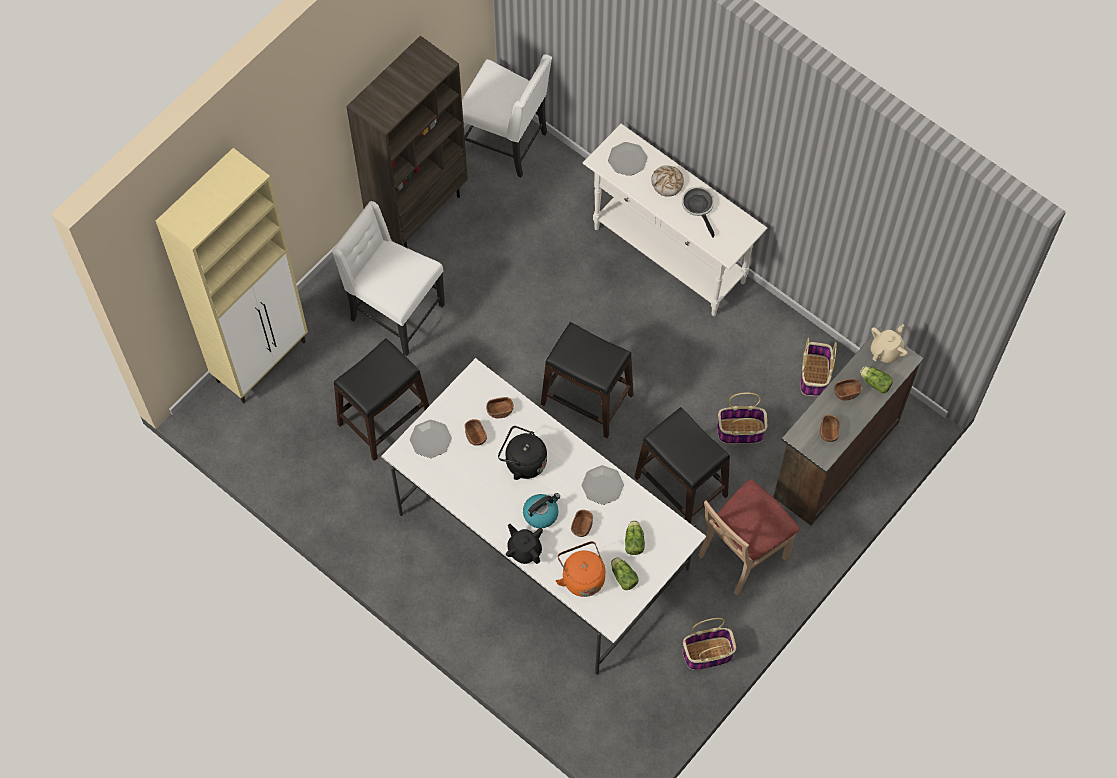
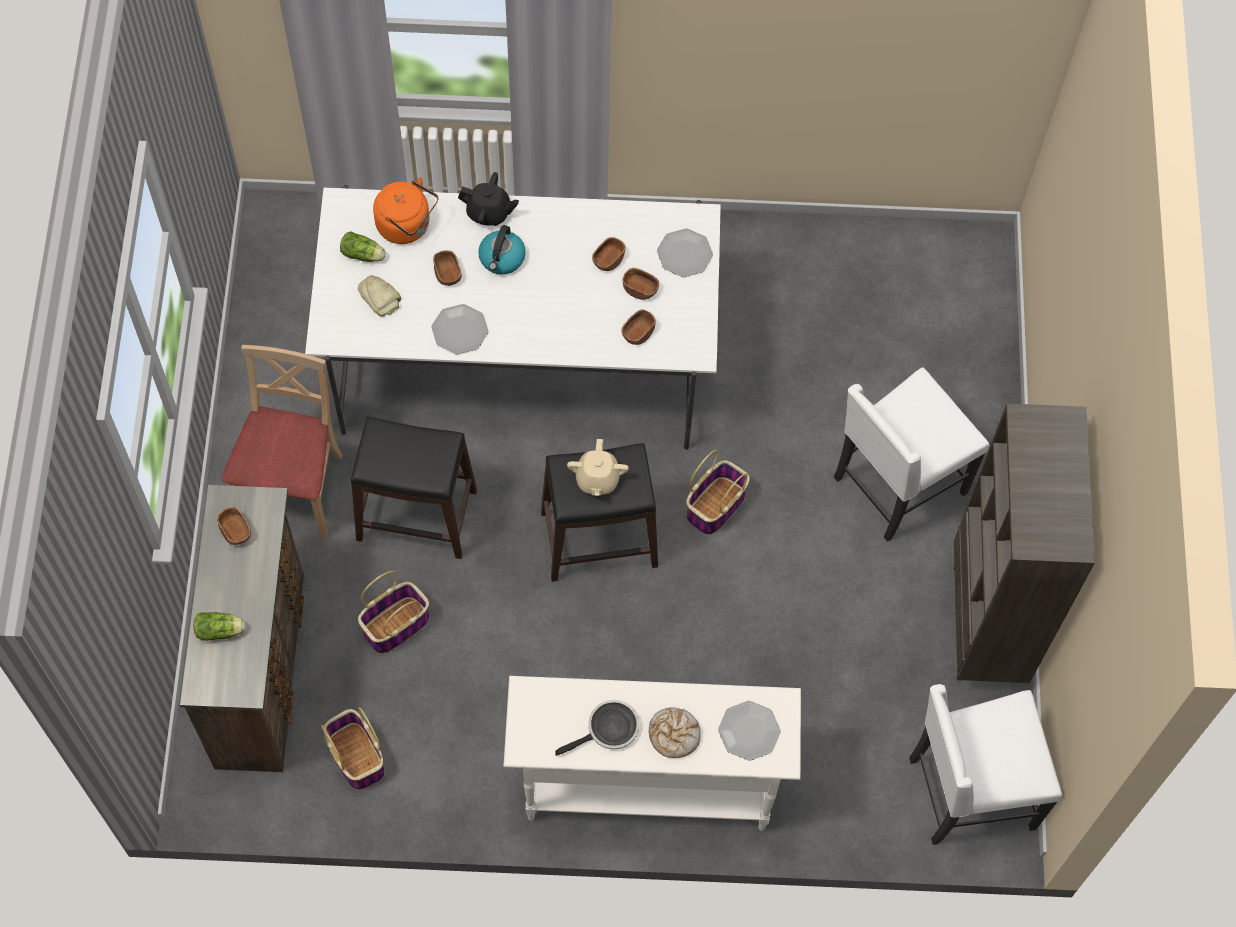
camera: 140 degrees right, 0 degrees up
(262, 360) = (982, 335): beige cabinet -> none
(383, 418) = (799, 365): black stool -> none
(394, 313) = (896, 485): white chair -> white chair turned 150 degrees clockwise
(523, 462) = (566, 297): black kettle -> none
(634, 540) = (380, 297): lettuce -> bread
(699, 207) = (609, 730): frying pan -> frying pan turned 60 degrees counterclockwise
(707, 654) = (257, 361): basket -> basket (716, 505)
(846, 392) = (247, 594): brown bowl -> brown bowl (608, 260)
(886, 351) = (232, 681): beige teapot -> beige teapot (597, 479)

